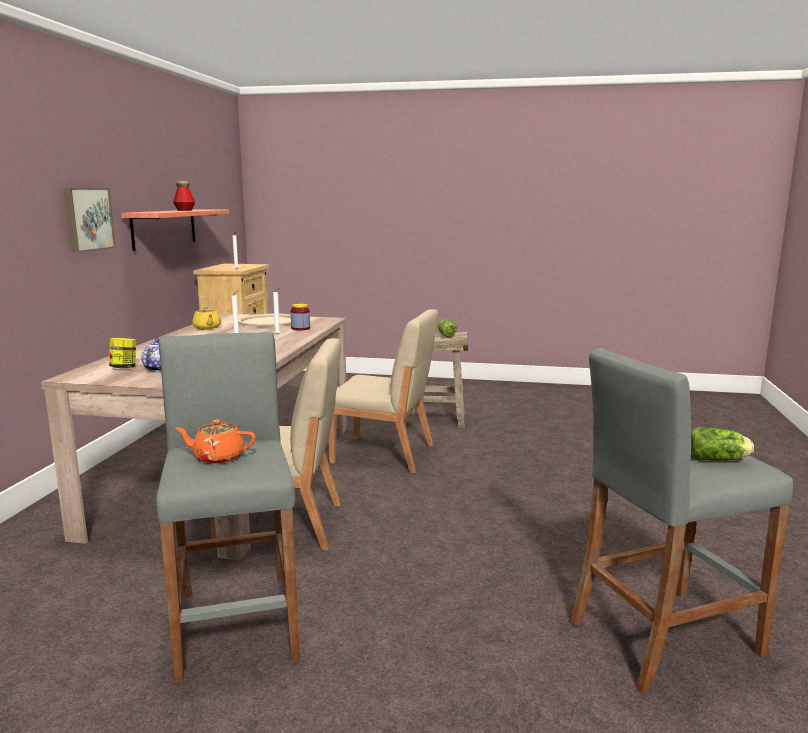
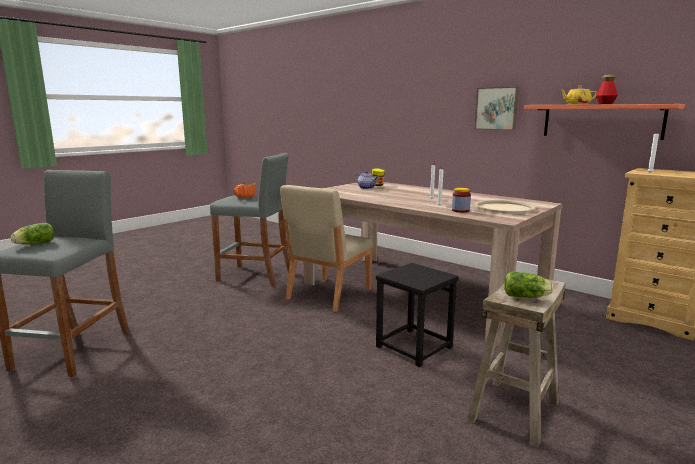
camera: 120 degrees right, 0 degrees up
(207, 328) = (485, 197): yellow teapot -> yellow teapot (577, 104)
(384, 454) = (413, 347): beige chair -> black stool

